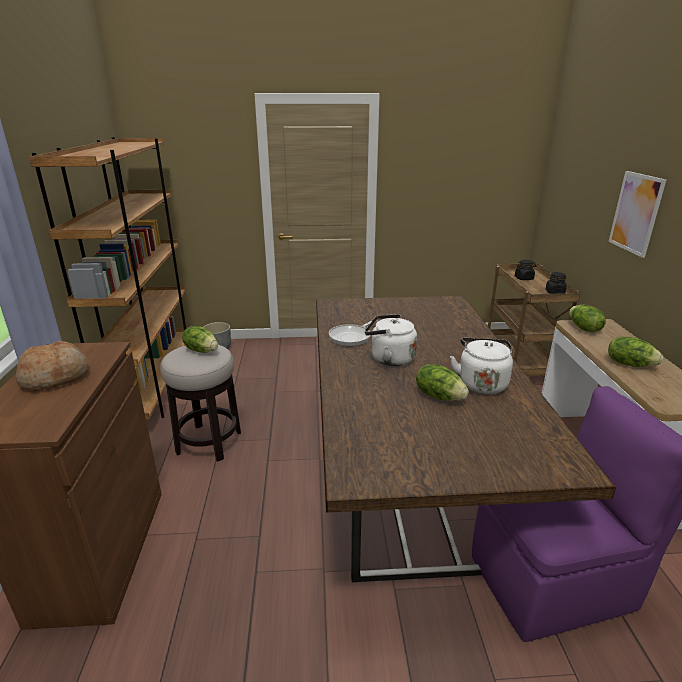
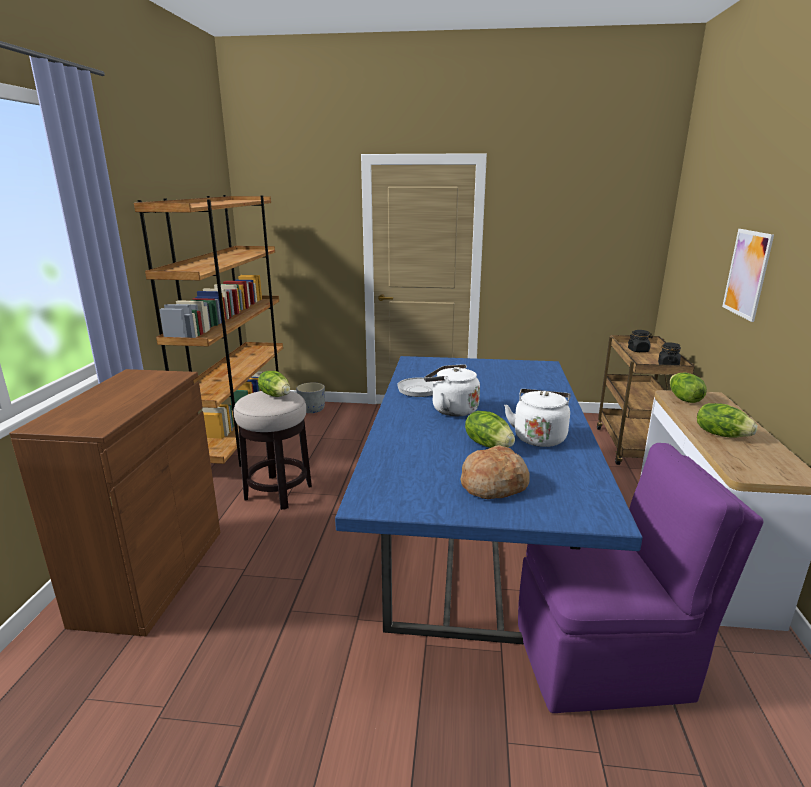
camera: 10 degrees right, 5 degrees down
(55, 377) = (122, 393): bread -> bread (494, 484)
(409, 475) = (473, 543): brown dining table -> blue dining table

